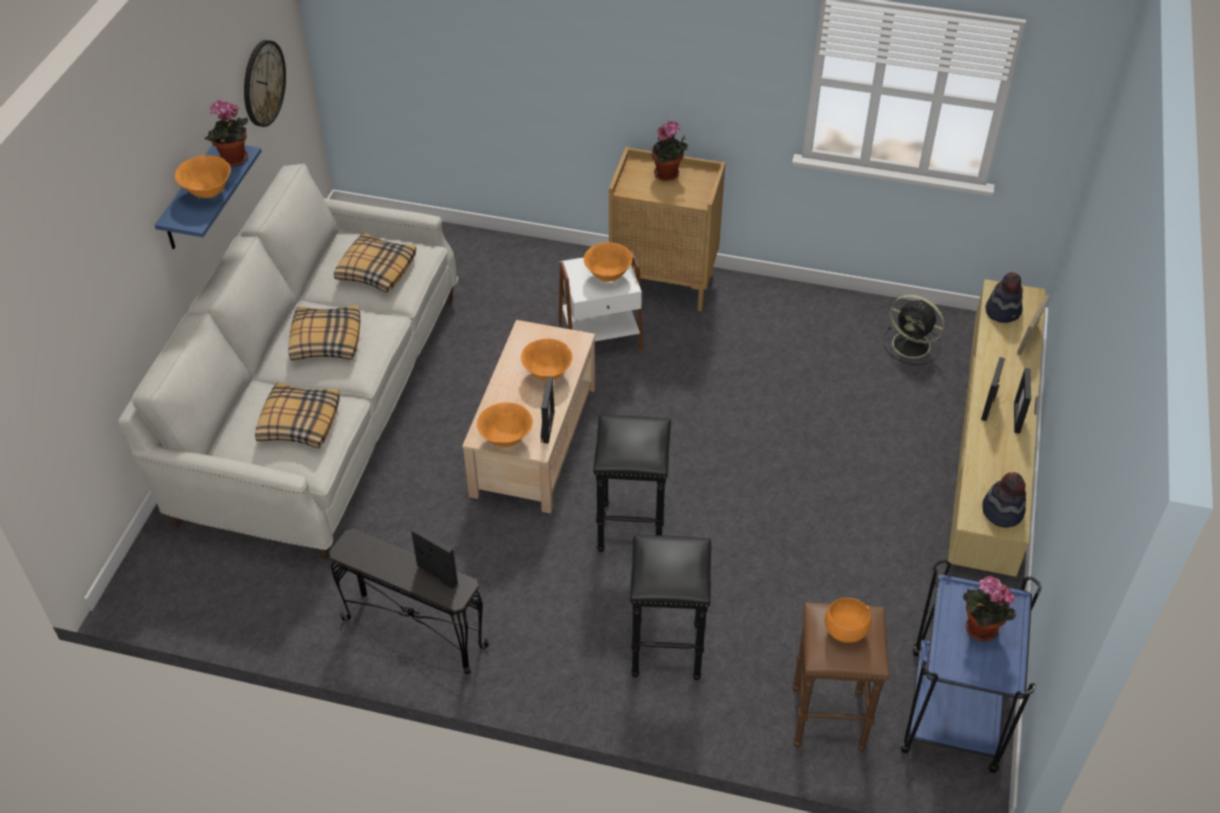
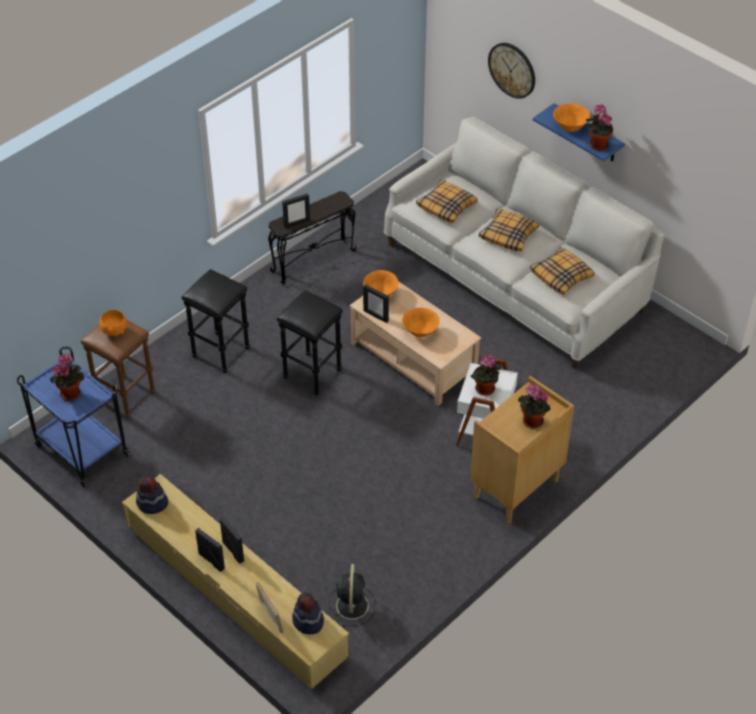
camera: 120 degrees right, 0 degrees up
(263, 83) = (687, 184): wall clock -> wall clock (512, 70)
(608, 275) = (485, 390): orange bowl -> potted plant
(913, 345) = (352, 604): black fan -> black fan turned 120 degrees clockwise

